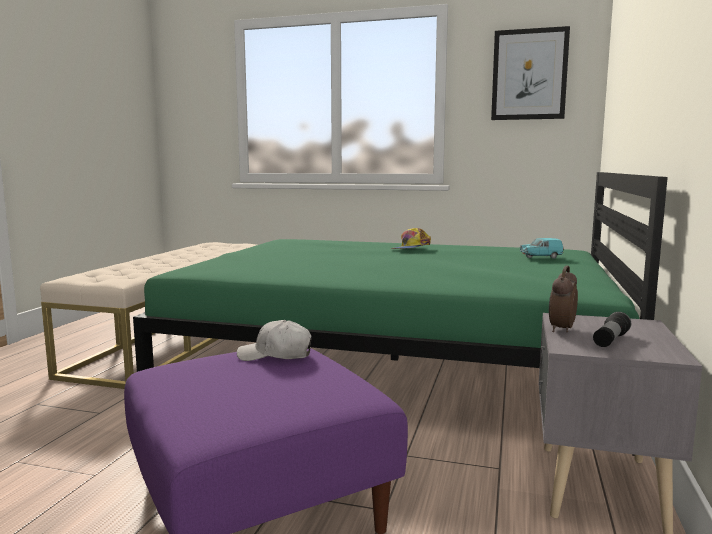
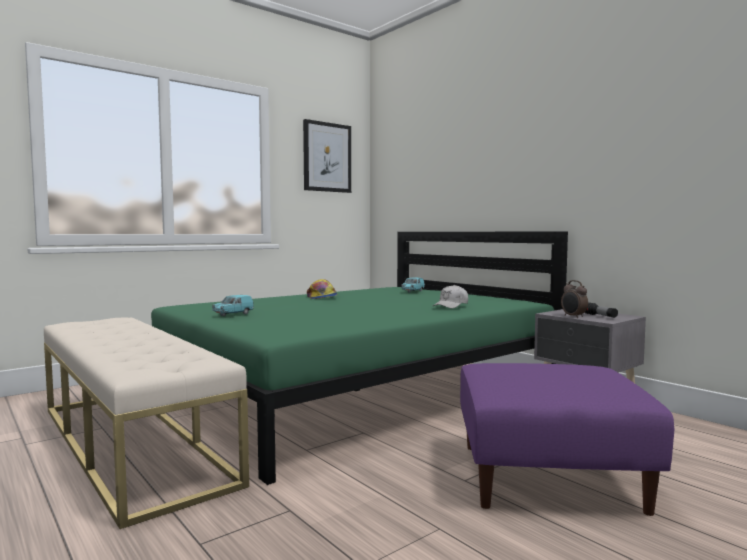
camera: 55 degrees left, 5 degrees down
(267, 251) = (233, 314): none -> turquoise toy car
(275, 355) = (502, 368): white cap -> white cap (451, 305)

